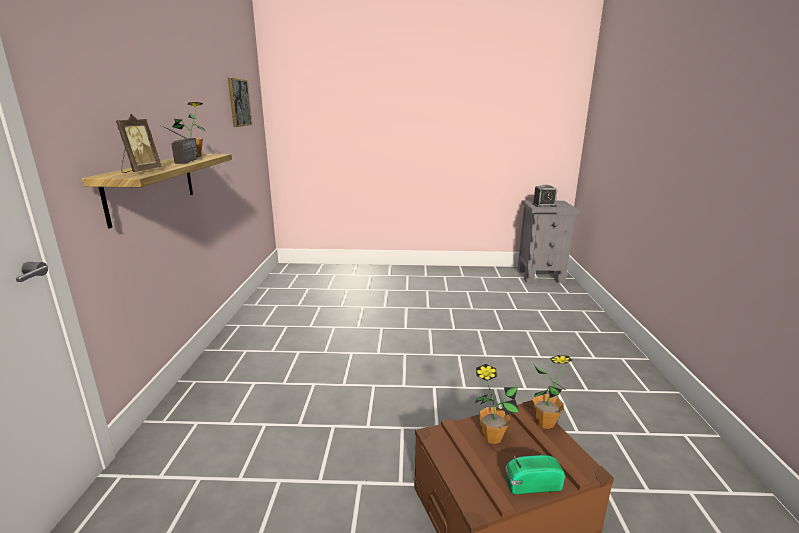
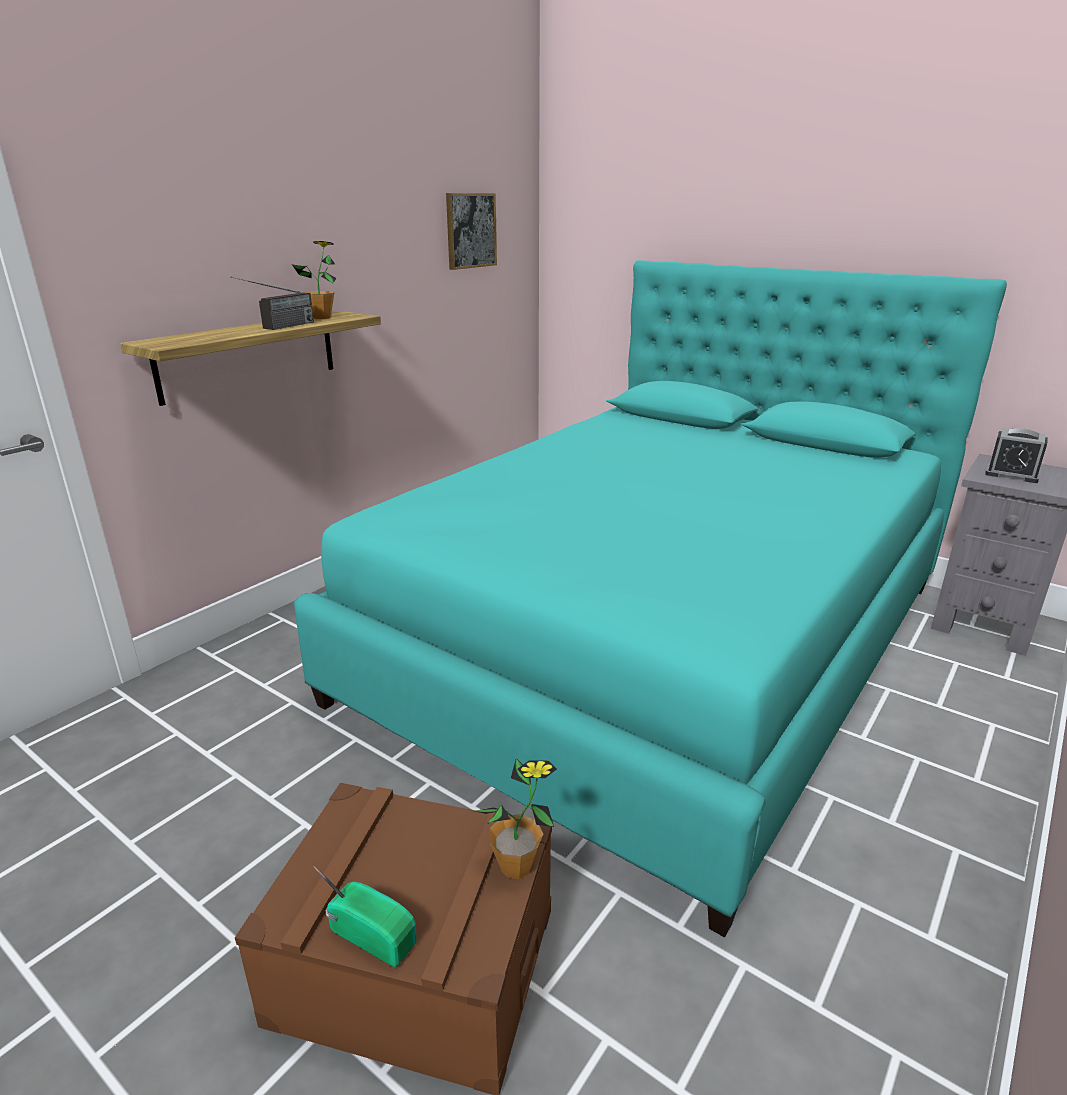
camera: 35 degrees right, 5 degrees up
(140, 171) = (192, 338): picture frame -> none
(431, 320) = (659, 640): none -> turquoise bed
(492, 437) = (415, 844): potted plant -> none

